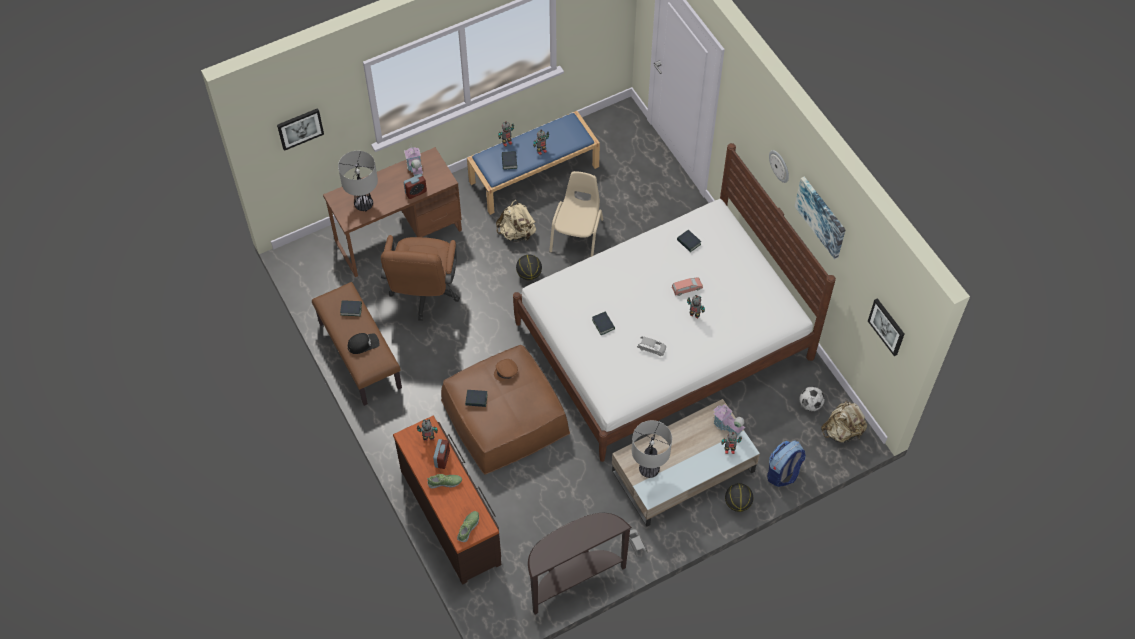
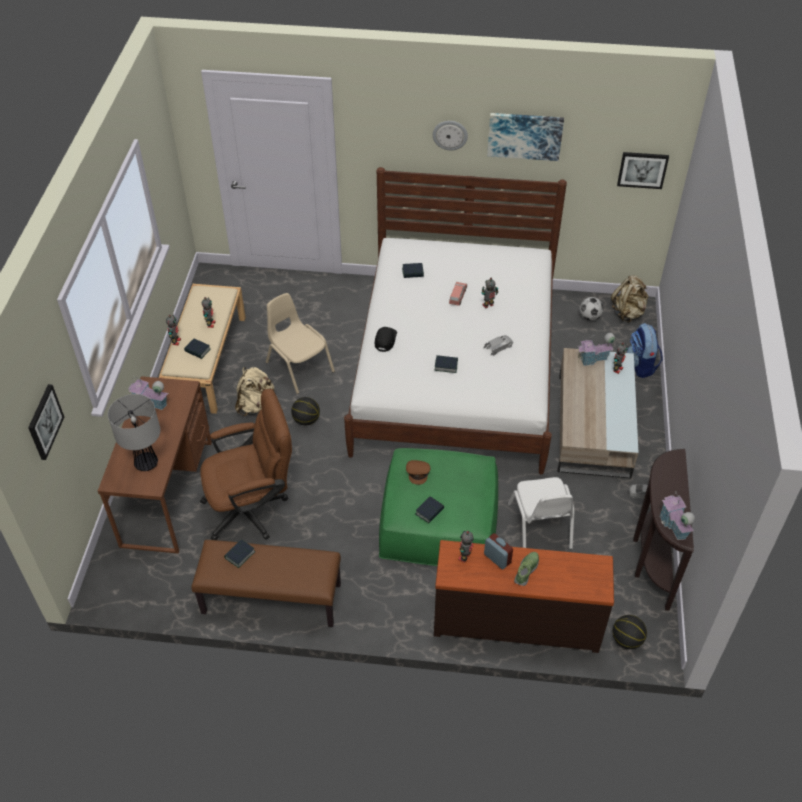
camera: 55 degrees left, 10 degrees down
(363, 344) = (290, 567): black cap -> black cap (385, 340)
(416, 192) = (176, 416): alarm clock -> none
(424, 295) = (253, 508): brown office chair -> brown office chair turned 60 degrees counterclockwise
(468, 528) = (593, 578): shoe -> none
(505, 416) = (439, 518): brown ottoman -> green ottoman
(534, 173) = (206, 360): blue bench -> beige bench
(544, 554) = (673, 525): none -> toy house
(548, 487) = (540, 526): none -> white chair
(648, 469) = (598, 430): table lamp -> none
(737, 503) = (650, 407): basketball -> basketball (627, 640)

